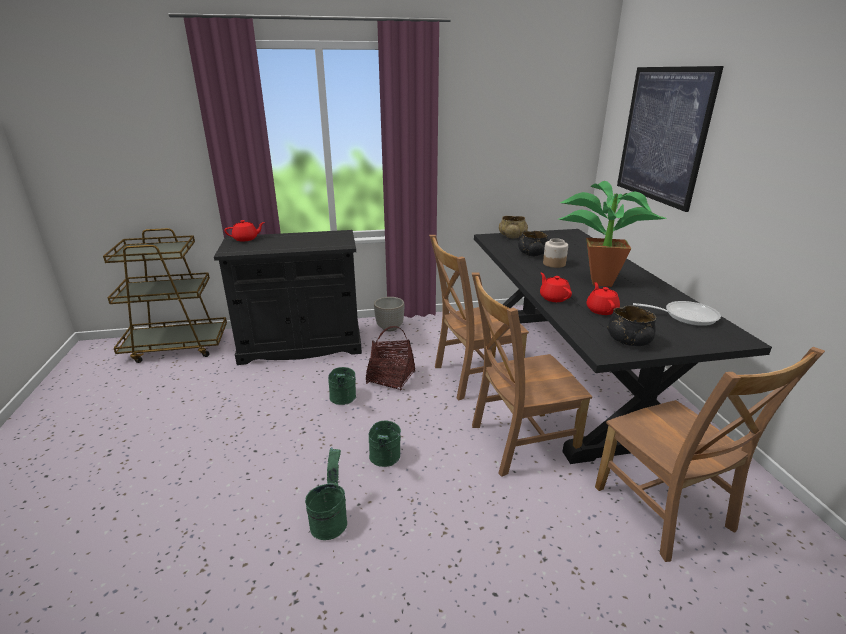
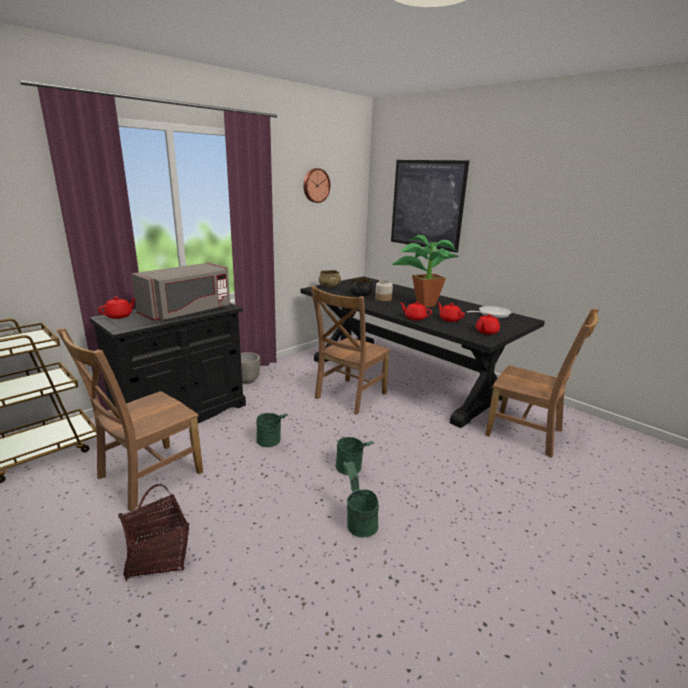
camera: 35 degrees left, 5 degrees down
(302, 244) = (187, 312): none -> grey microwave
(391, 378) = (291, 415): basket -> basket (159, 555)
(513, 106) = (315, 185): none -> wall clock
(518, 442) = (421, 426): brown chair -> brown chair (146, 476)
(629, 341) = (486, 332): black bowl -> red teapot

